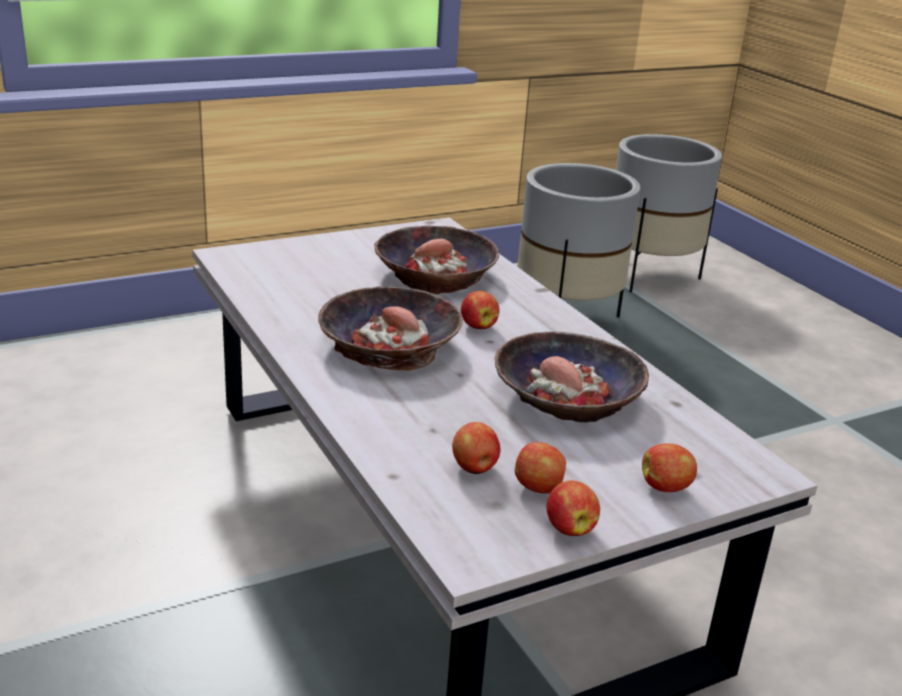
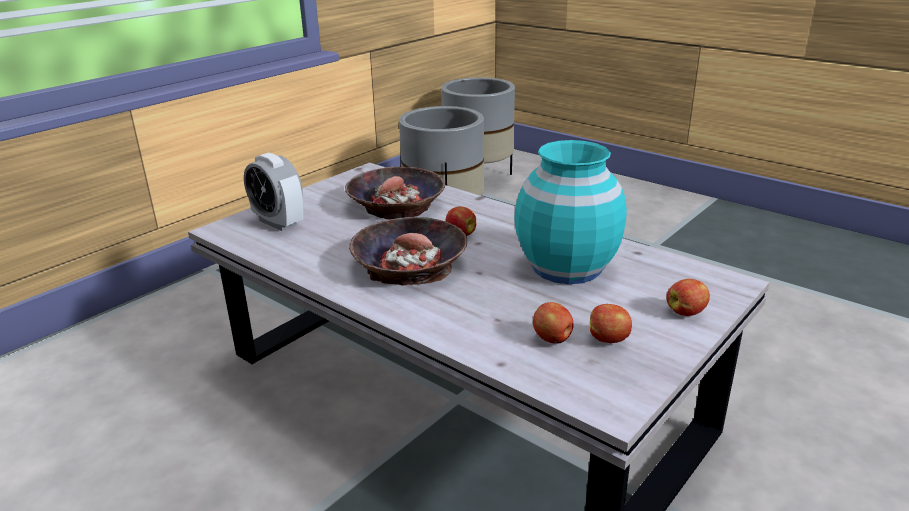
camera: 20 degrees left, 0 degrees up
(290, 262) = (278, 222): none -> alarm clock
(568, 396) = (566, 267): bowl -> turquoise vase
(569, 528) = (655, 362): apple -> none

